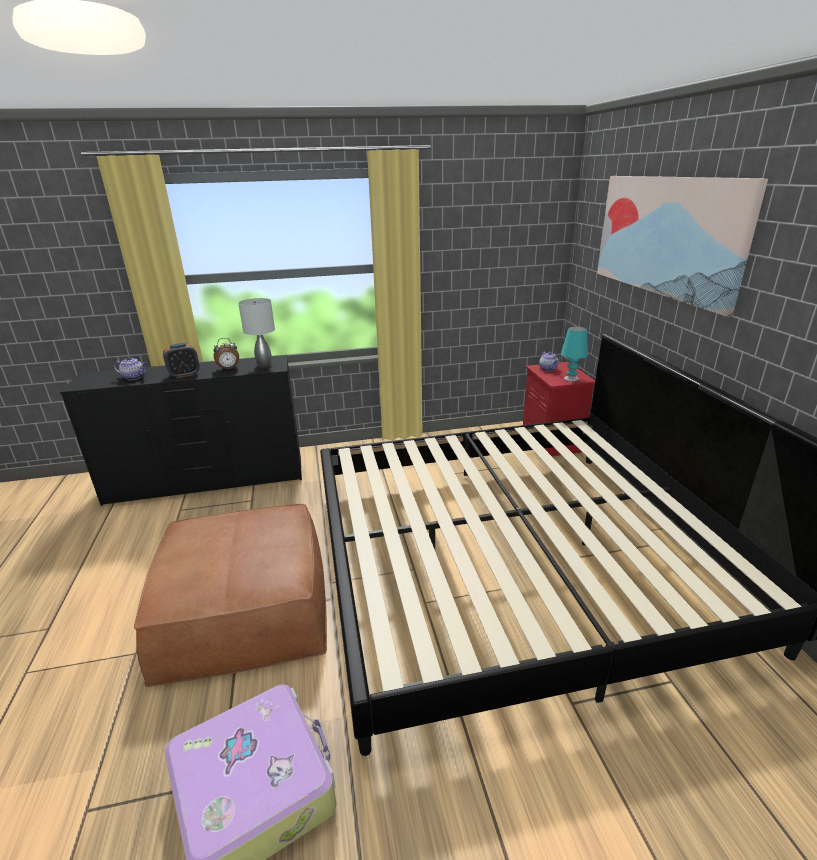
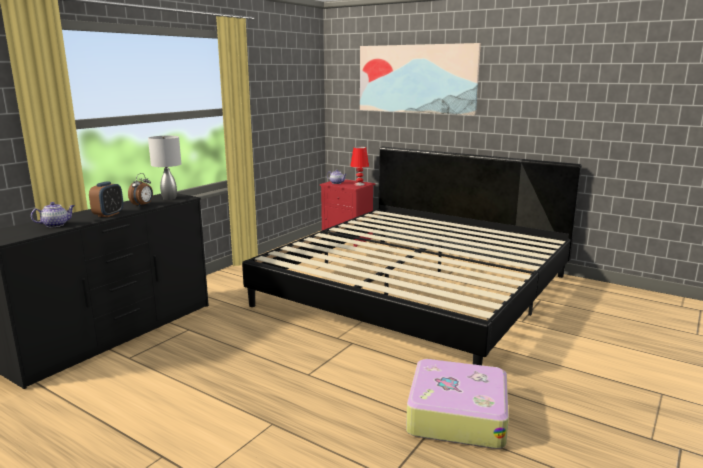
camera: 45 degrees left, 10 degrees down
(244, 605) = (302, 370): brown ottoman -> none
(571, 378) = (359, 184): turquoise table lamp -> red table lamp

